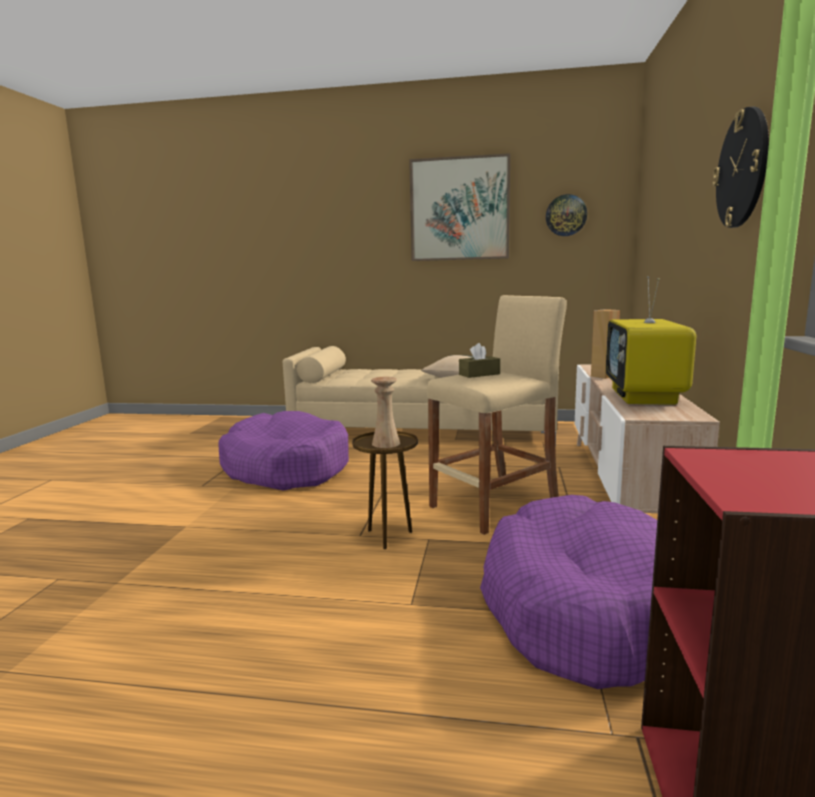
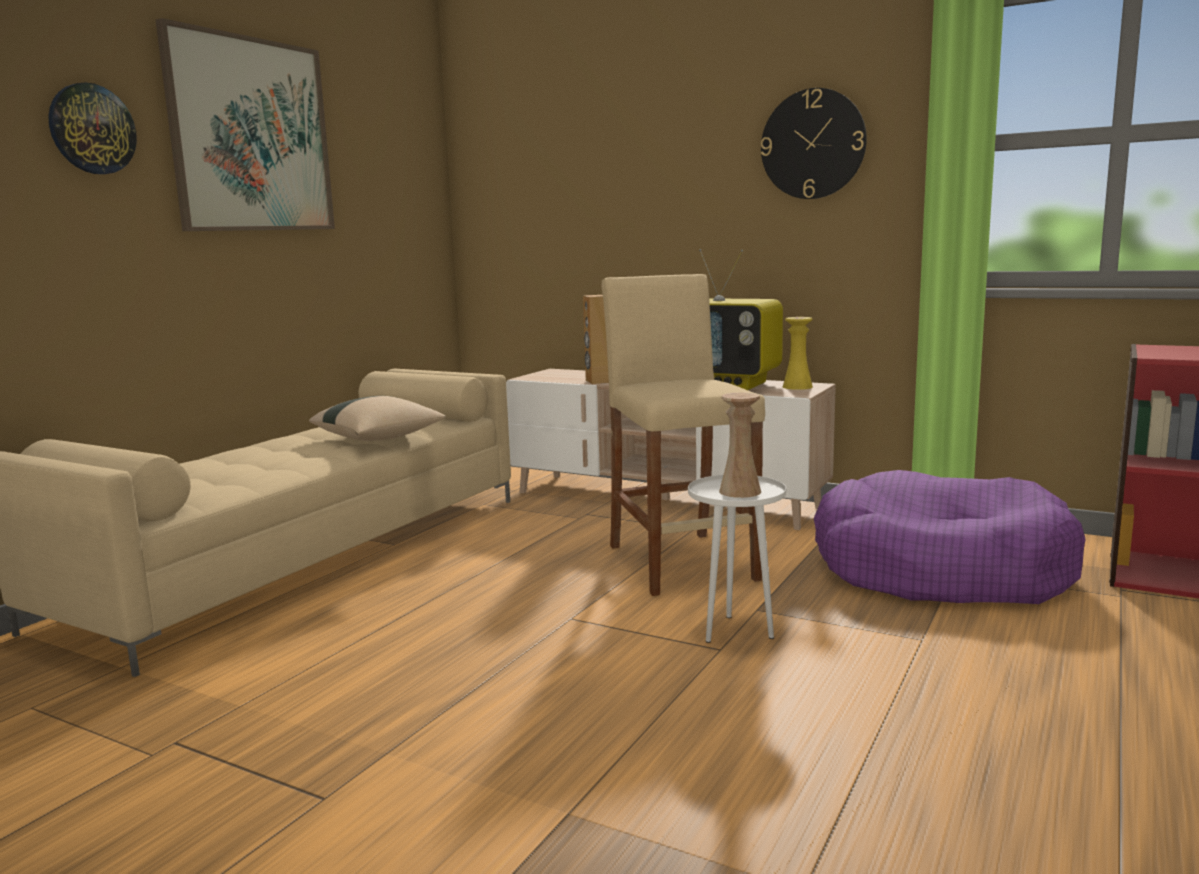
camera: 70 degrees left, 0 degrees up
(286, 468) = (338, 690): purple dog bed -> none
(388, 536) = (736, 631): brown side table -> white side table
(479, 374) = (676, 384): brown tissue box -> none
(566, 215) = (386, 164): wall clock -> wall clock (92, 129)
(673, 413) = (797, 387): none -> yellow vase

